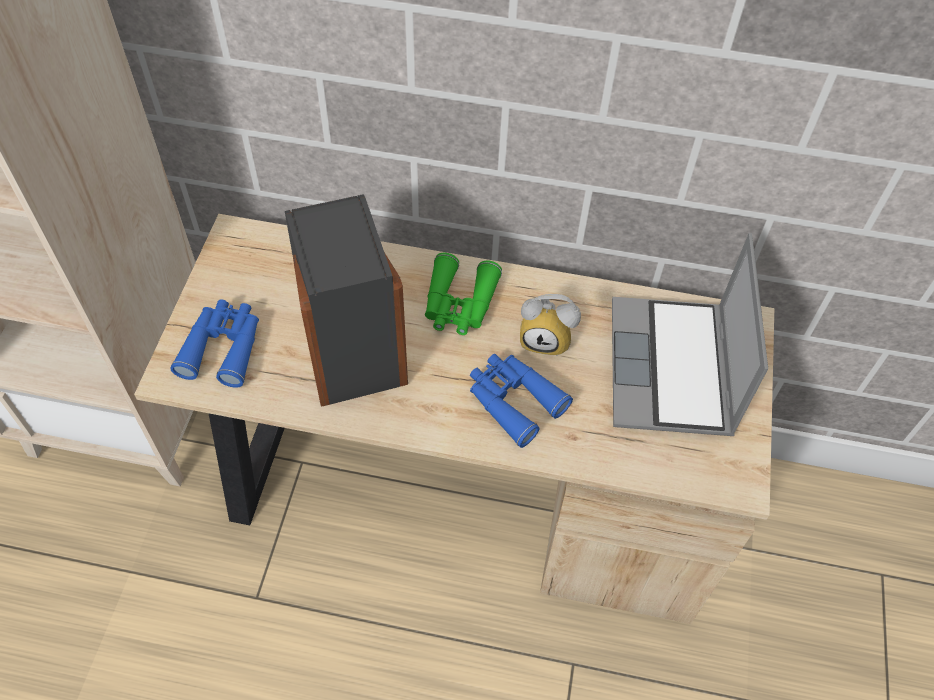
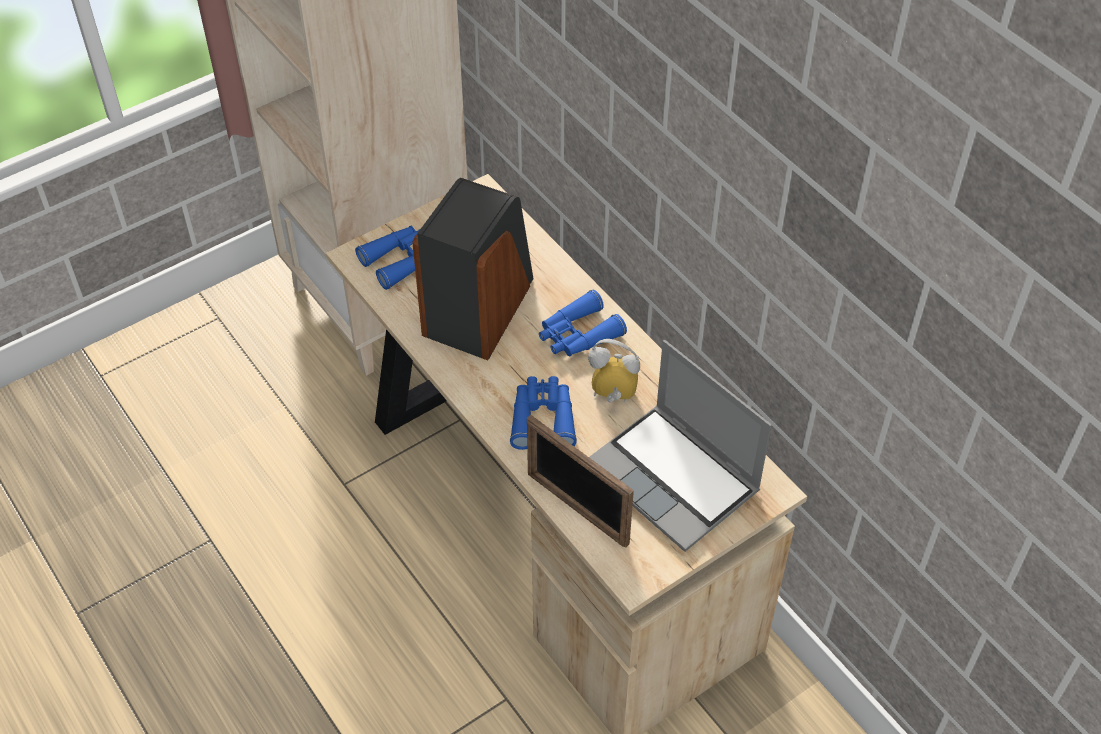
camera: 45 degrees right, 5 degrees down
(459, 304) = (578, 335): green binoculars -> blue binoculars
(546, 339) = (611, 397): alarm clock -> alarm clock turned 135 degrees clockwise
(630, 459) = (577, 508): none -> picture frame
(672, 370) = (675, 479): laptop -> laptop turned 90 degrees counterclockwise

